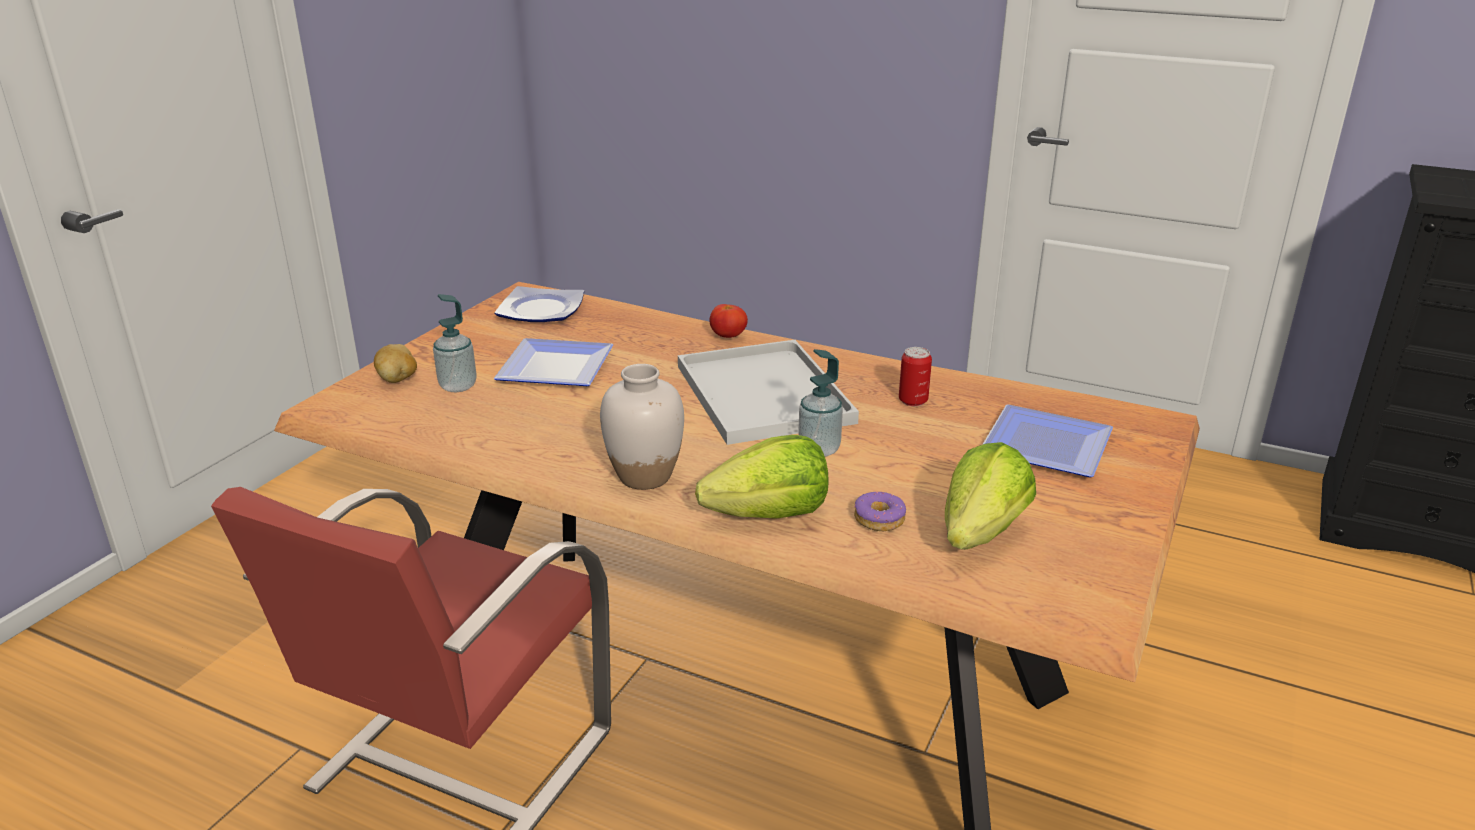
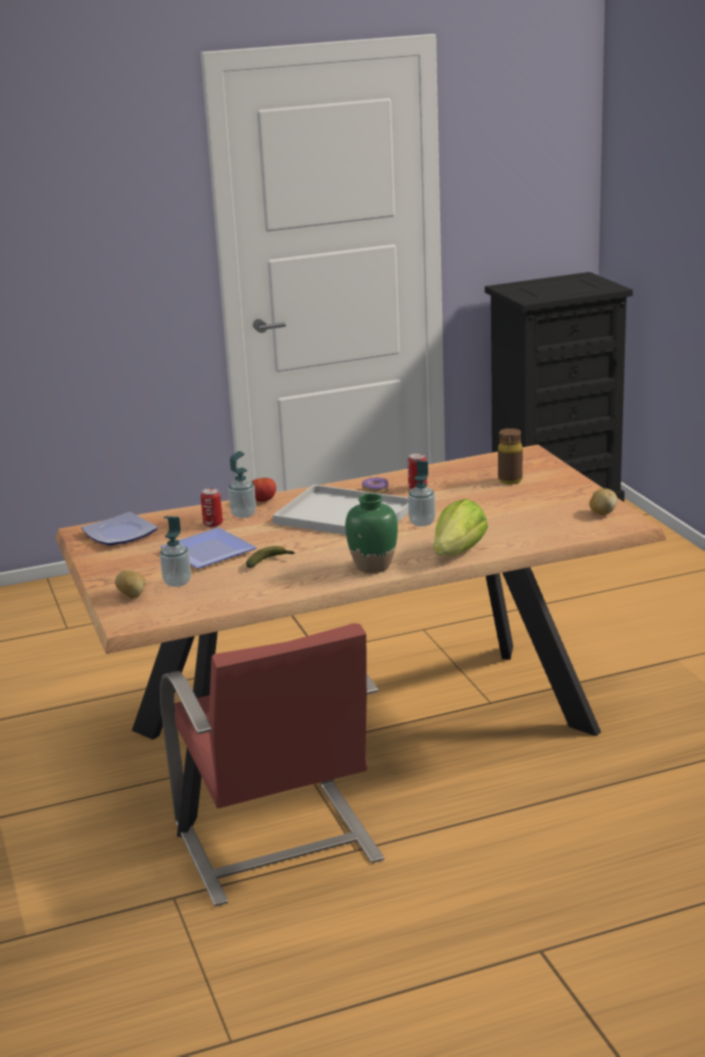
camera: 45 degrees left, 5 degrees down
(574, 410) = (270, 562): none -> banana
(629, 339) = (213, 524): none -> can
(644, 476) = (373, 566): white vase -> green vase
(677, 342) = (243, 514): none -> soap dispenser
(879, 519) = (502, 533): donut -> donut (375, 491)
(981, 533) = (546, 519): lettuce -> none
(1049, 448) = (510, 480): plate -> brown bottle
(1081, 571) = (602, 513): none -> potato

